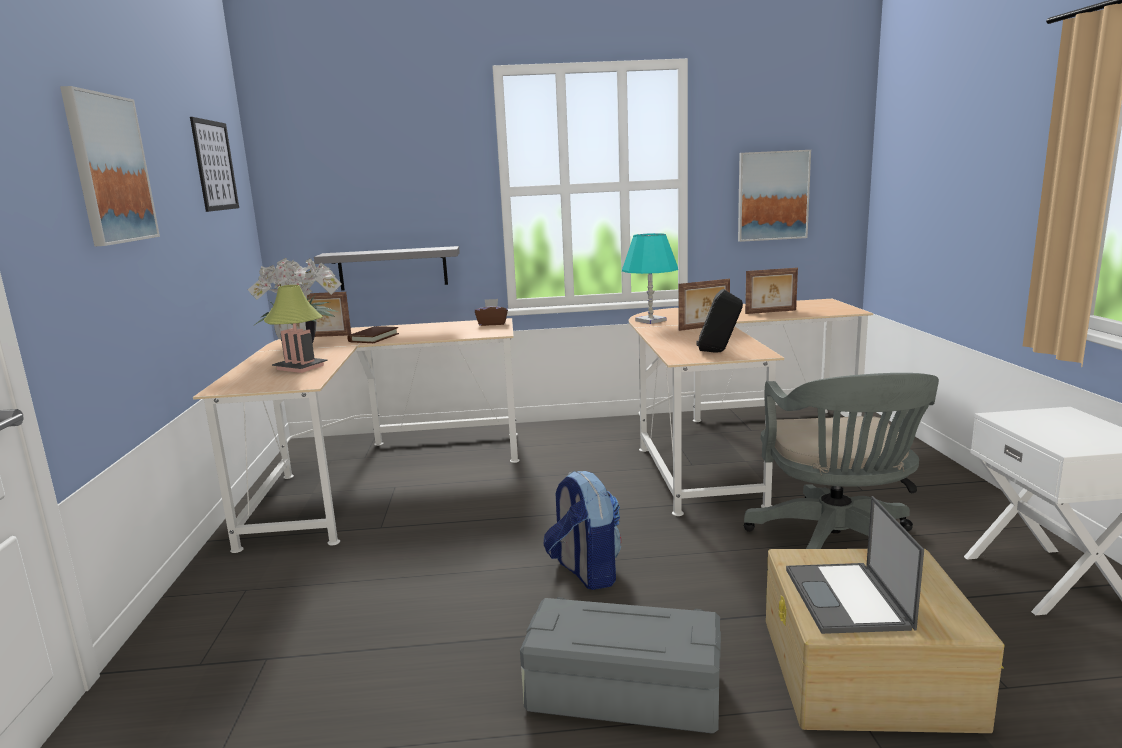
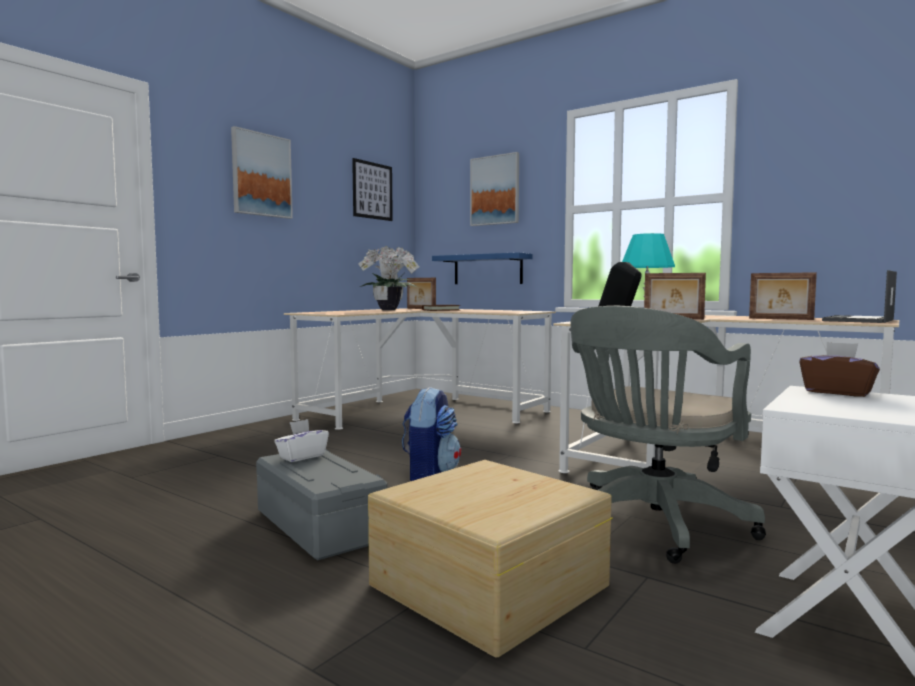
camera: 40 degrees right, 10 degrees down
(300, 367) = (361, 312): table lamp -> none
(393, 268) = (487, 269): grey shelf -> blue shelf
(492, 323) = (530, 311): brown tissue box -> brown tissue box (837, 392)
(573, 622) = (302, 456): none -> white tissue box
(772, 196) = (832, 206): picture -> picture (495, 190)
(848, 599) = (455, 489): laptop -> laptop (858, 320)

